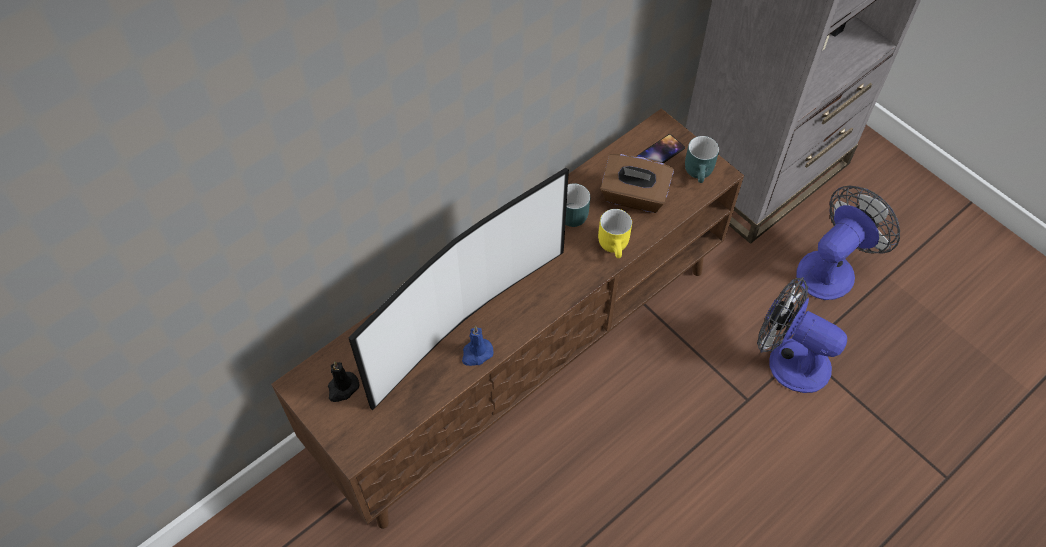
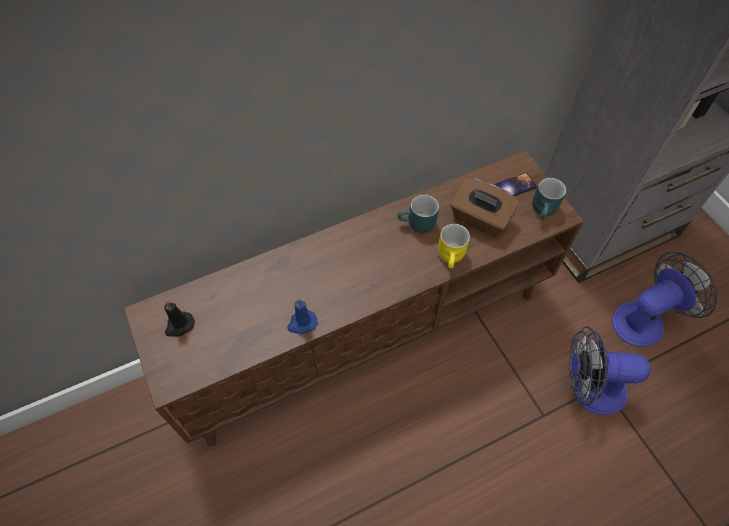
camera: 15 degrees right, 0 degrees up
(464, 320) = (301, 291): television -> none
(788, 359) = (588, 389): fan -> fan turned 45 degrees counterclockwise

